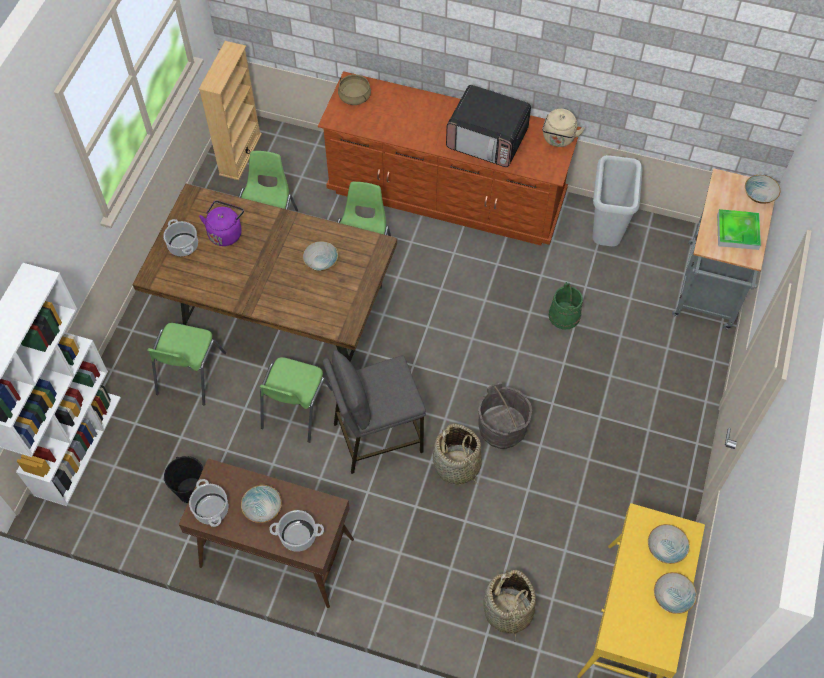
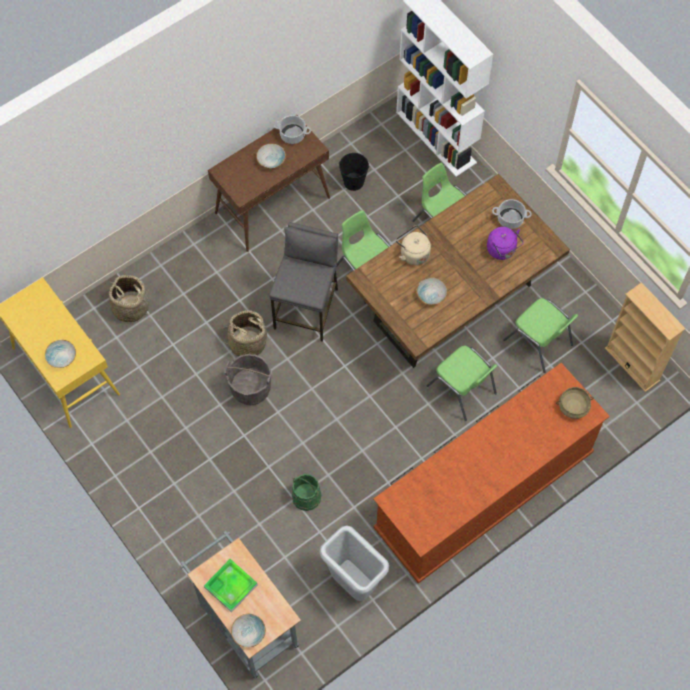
camera: 125 degrees right, 5 degrees up
(297, 536) = (238, 168): cooking pot -> none
(487, 140) = (458, 475): microwave -> none
(558, 139) = (420, 529): beige kettle -> beige kettle (413, 253)
(672, 597) = (33, 338): bowl -> none

